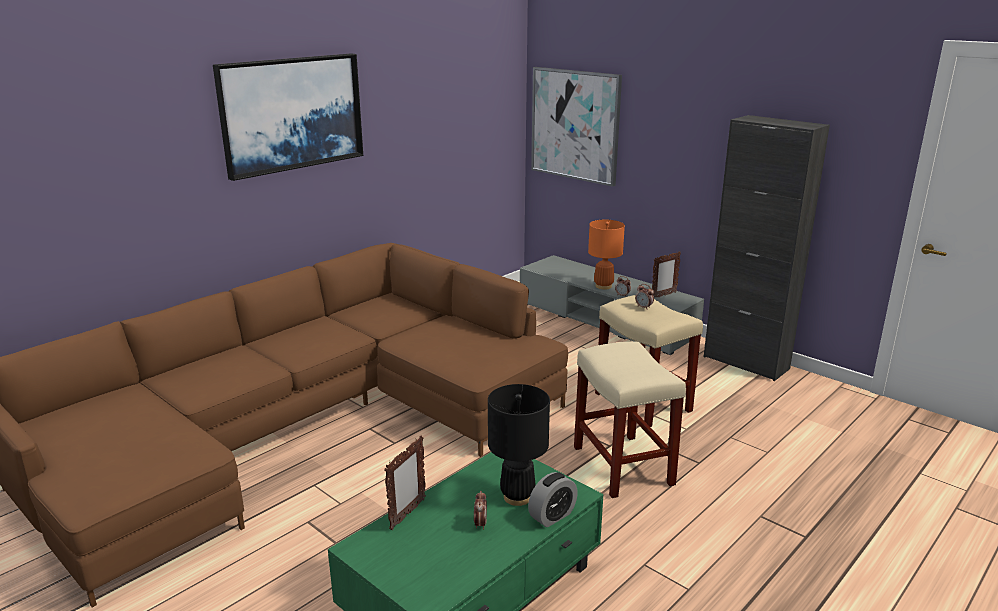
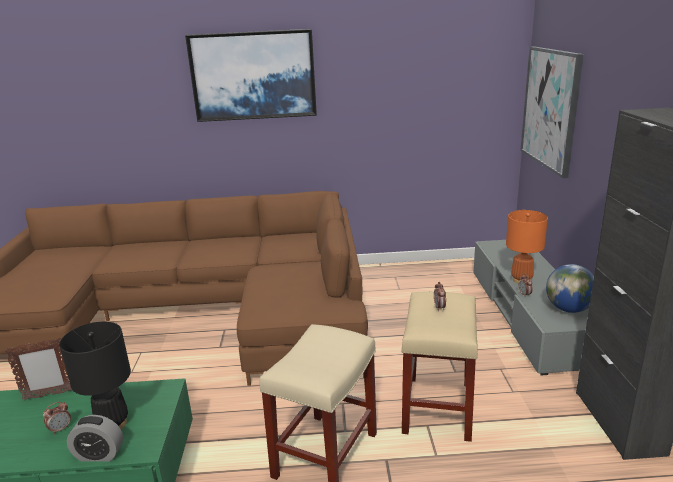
camera: 45 degrees right, 0 degrees up
(663, 295) = (568, 309): picture frame -> globe

